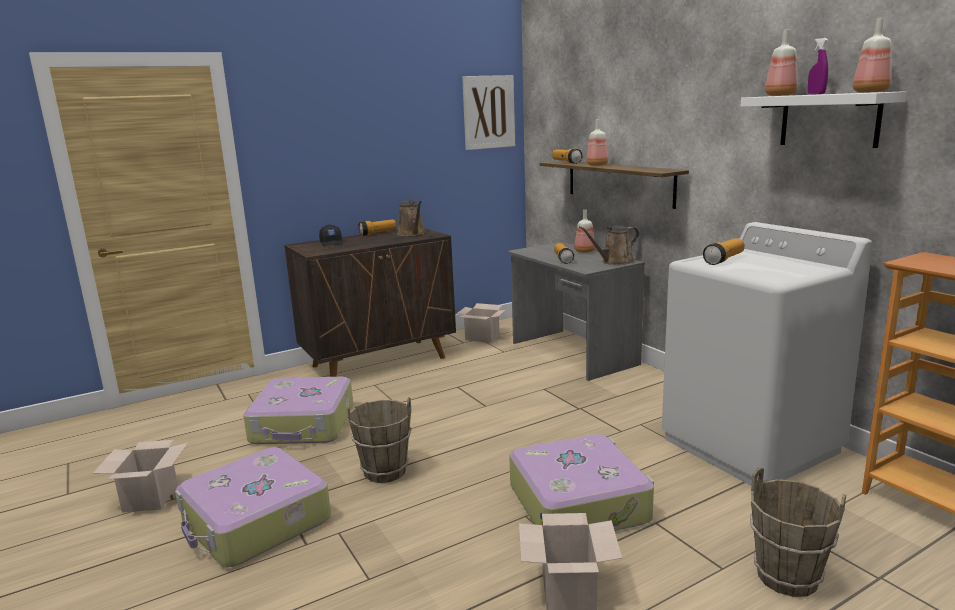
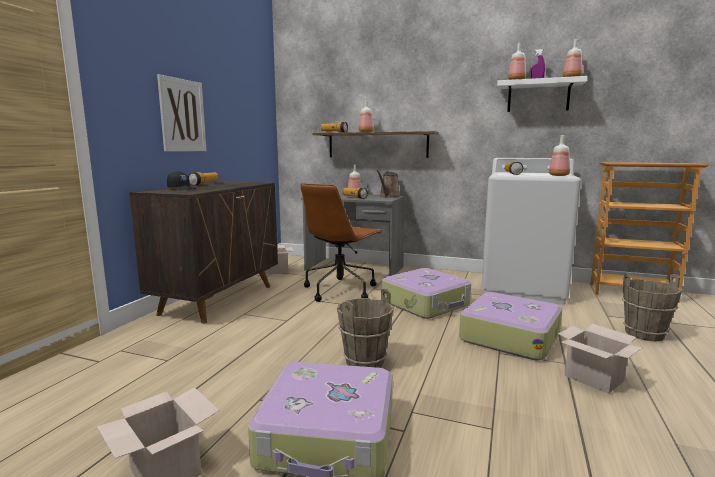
camera: 40 degrees left, 5 degrees down
(303, 424) = (230, 355): suitcase -> suitcase (426, 303)
(412, 234) = (238, 183): brown watering can -> none
(488, 112) = (259, 95): picture -> picture (182, 115)
(505, 380) = (340, 290): none -> brown office chair
(767, 277) = (559, 175): none -> bottle

